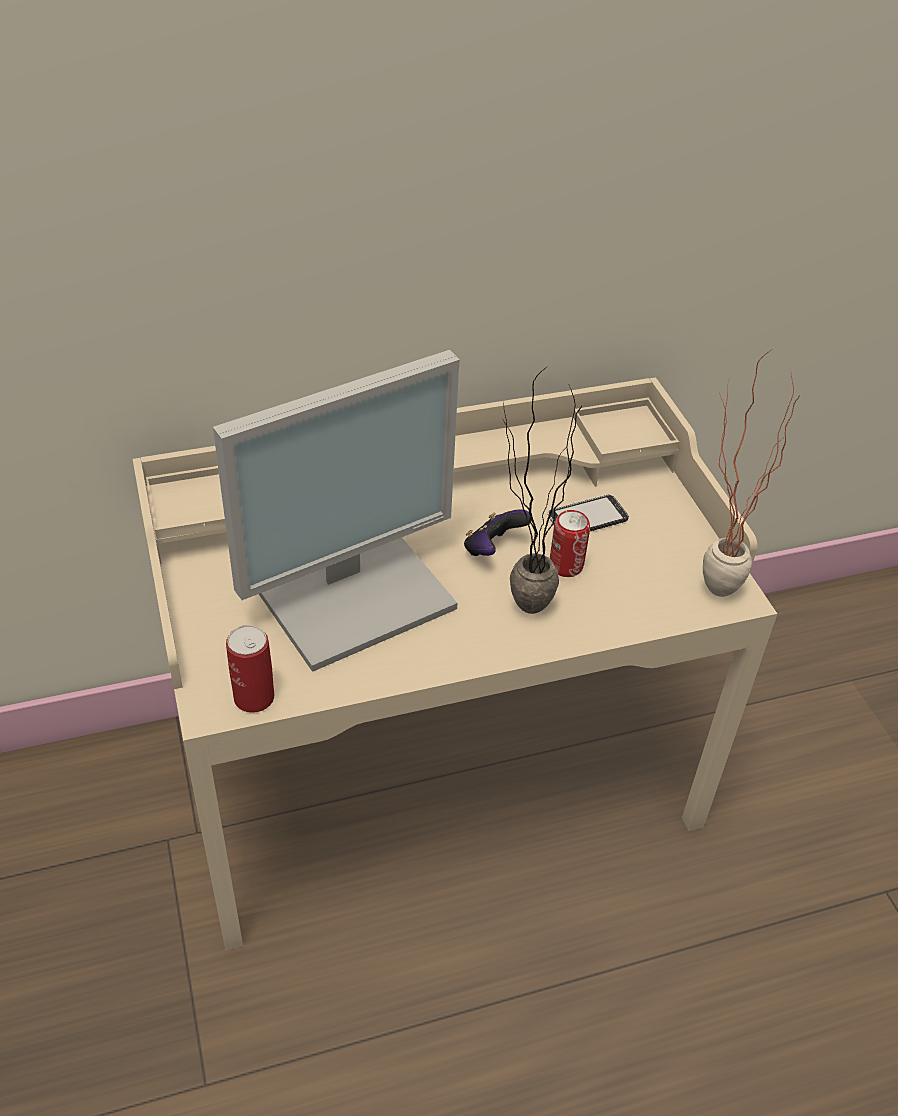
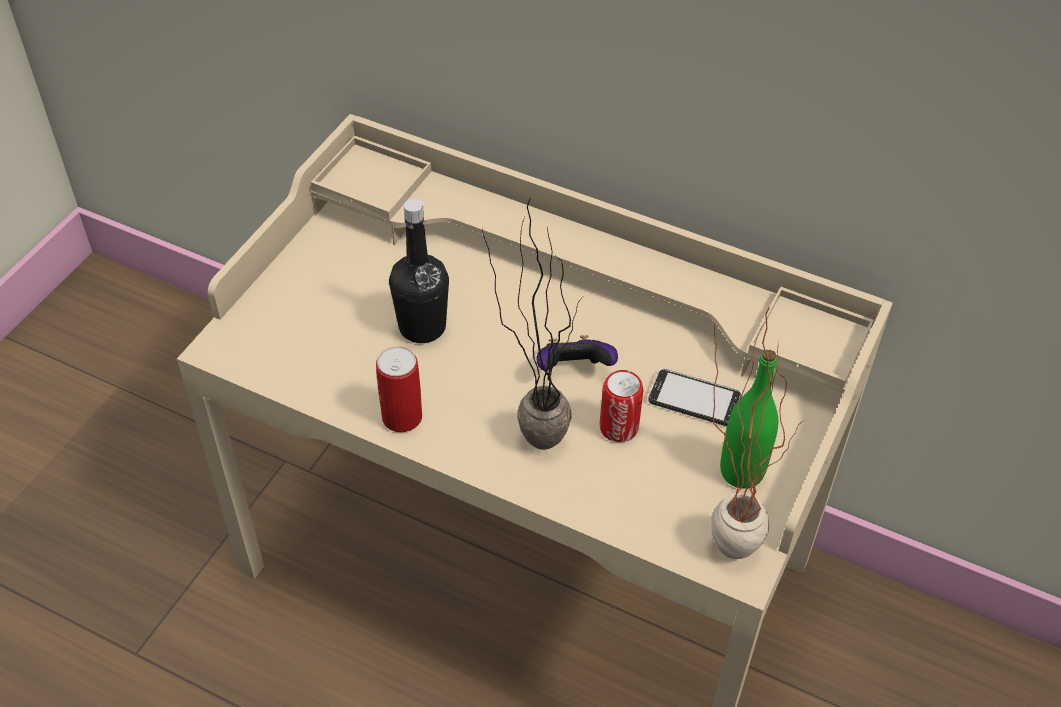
camera: 45 degrees right, 5 degrees up
(254, 697) = (254, 361): can -> can (402, 417)
(352, 589) = (422, 327): monitor -> black bottle
(667, 542) = (741, 472): none -> green bottle

